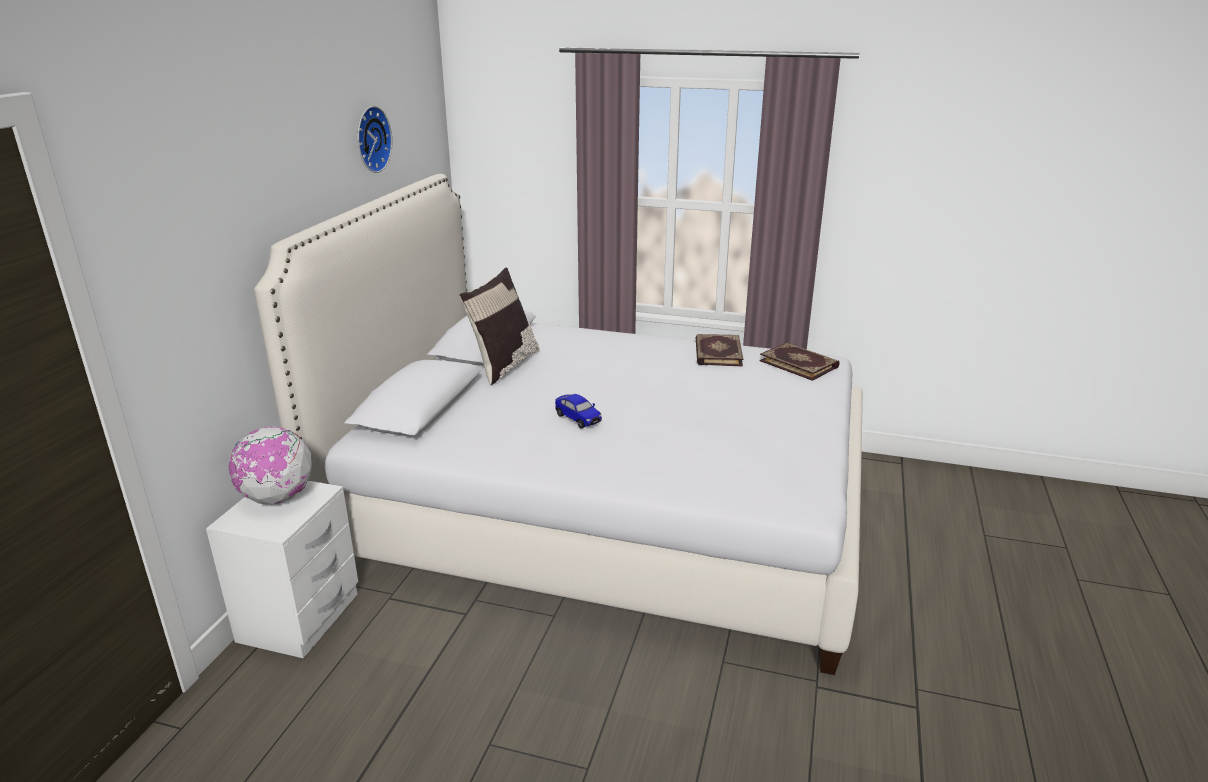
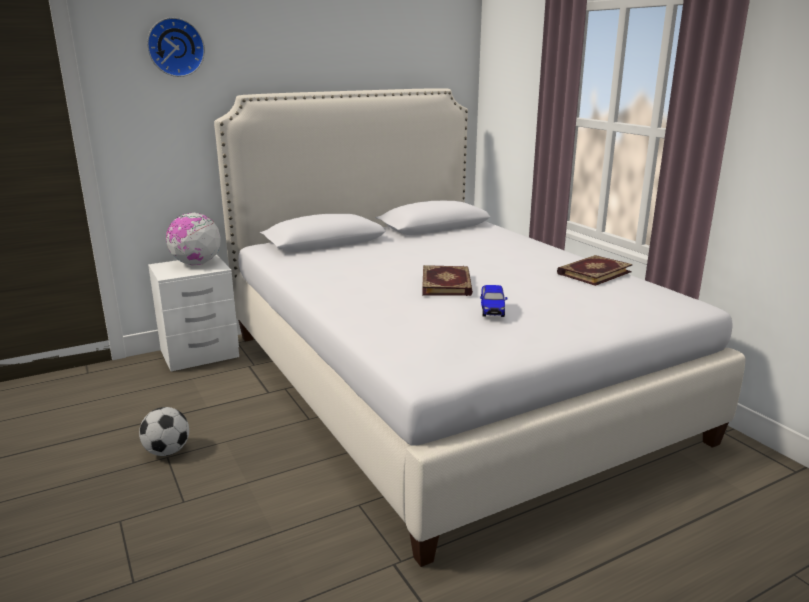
camera: 45 degrees right, 5 degrees down
(370, 139) = (371, 47): wall clock -> wall clock (175, 47)
(479, 739) = (167, 452): none -> football
(503, 365) = (417, 238): pillow -> none
(578, 419) = (392, 273): toy car -> toy car (492, 310)
(799, 363) = (656, 299): book -> book (447, 284)

